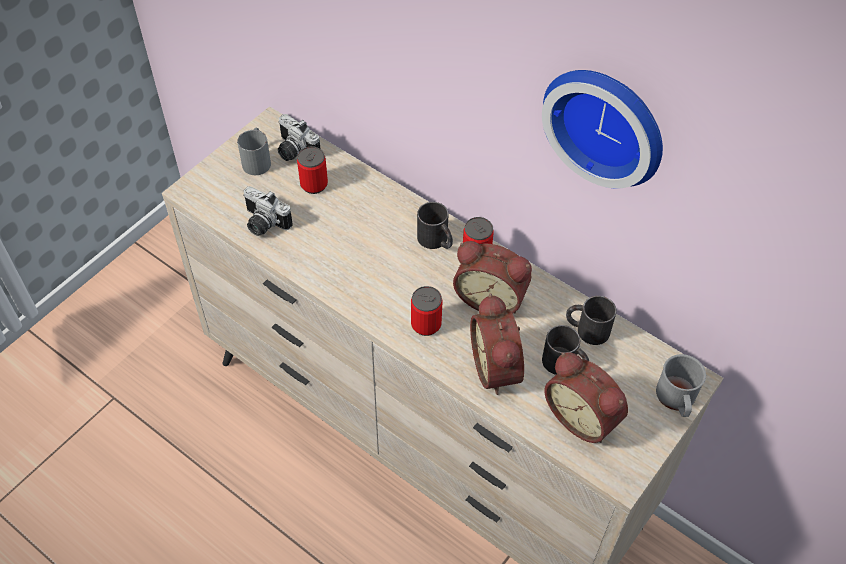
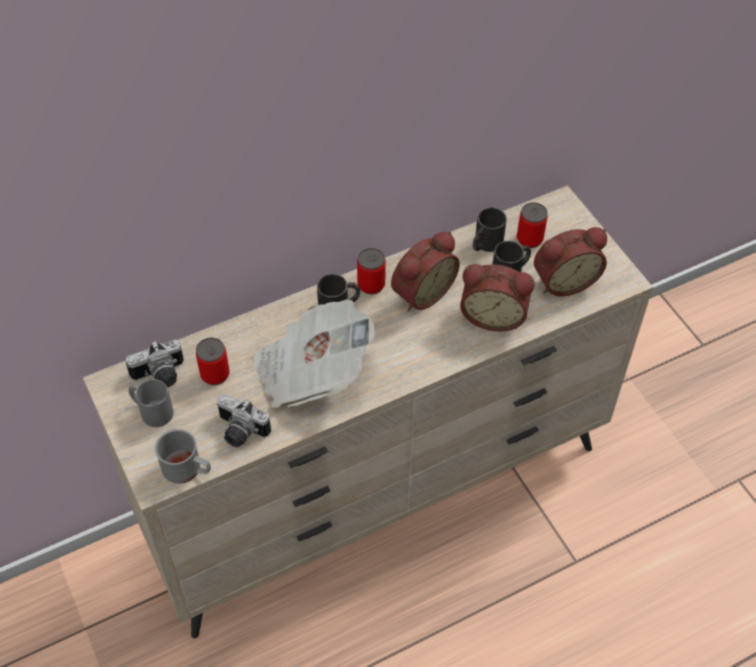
camera: 65 degrees left, 0 degrees up
(263, 224) = (239, 432): camera -> camera turned 60 degrees clockwise
(351, 249) = (312, 371): none -> newspaper
(426, 324) = (425, 347): can -> can (529, 239)
(607, 122) = (438, 81): wall clock -> none
(677, 399) = (574, 219): grey mug -> grey mug (187, 469)

